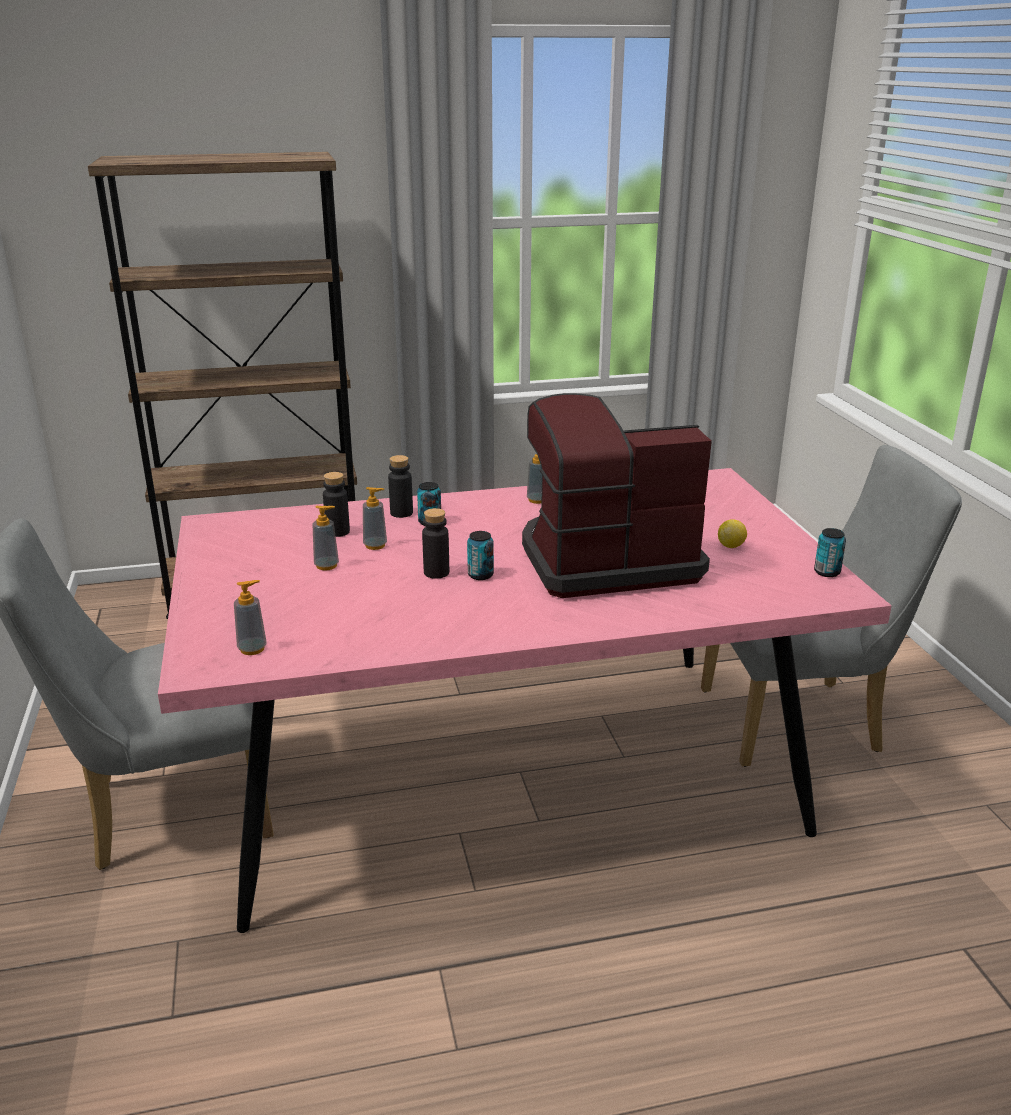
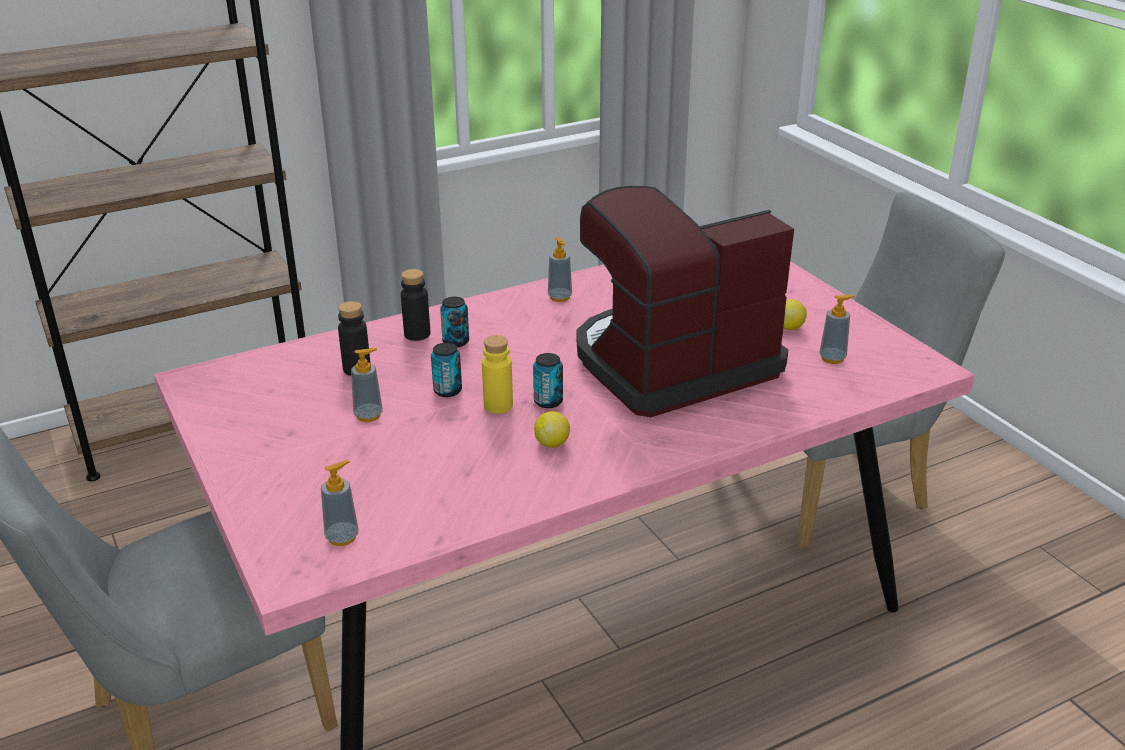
camera: 15 degrees left, 5 degrees up
(375, 545) = (410, 381): soap dispenser -> soap dispenser (832, 358)
(436, 572) = (498, 406): black bottle -> yellow bottle
(465, 606) = (552, 443): none -> lemon
(827, 572) = (897, 345): can -> can (447, 390)

